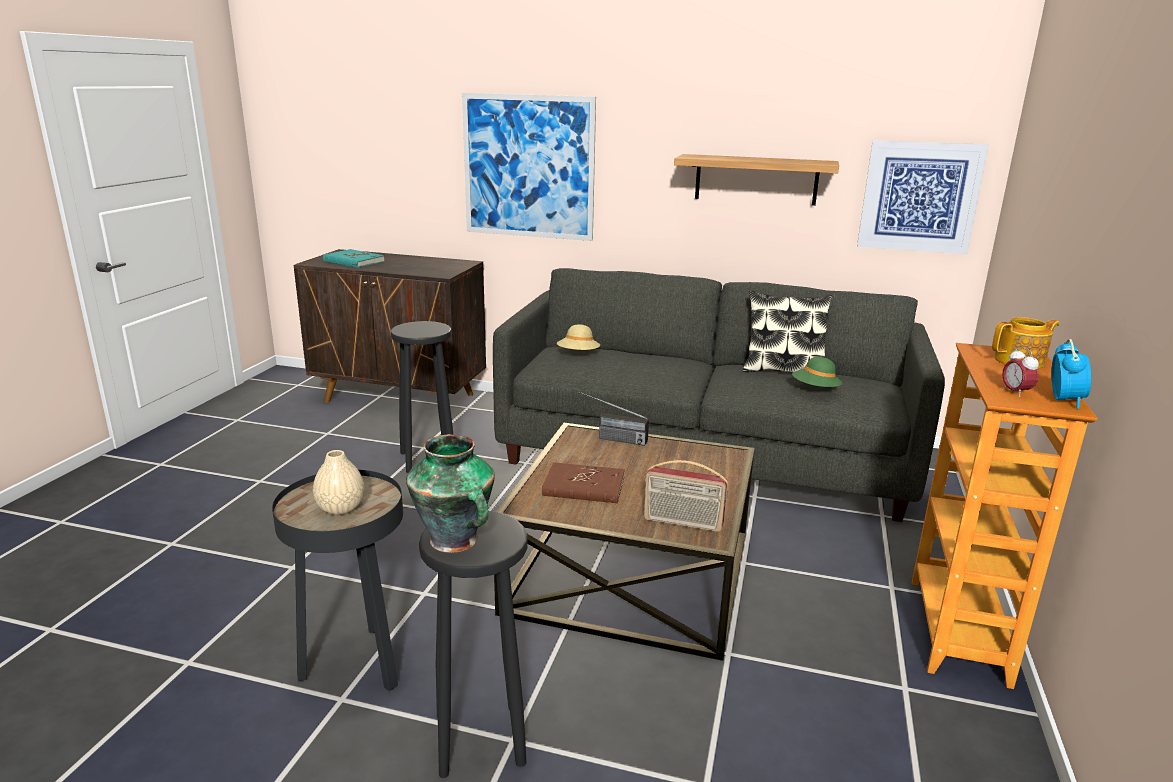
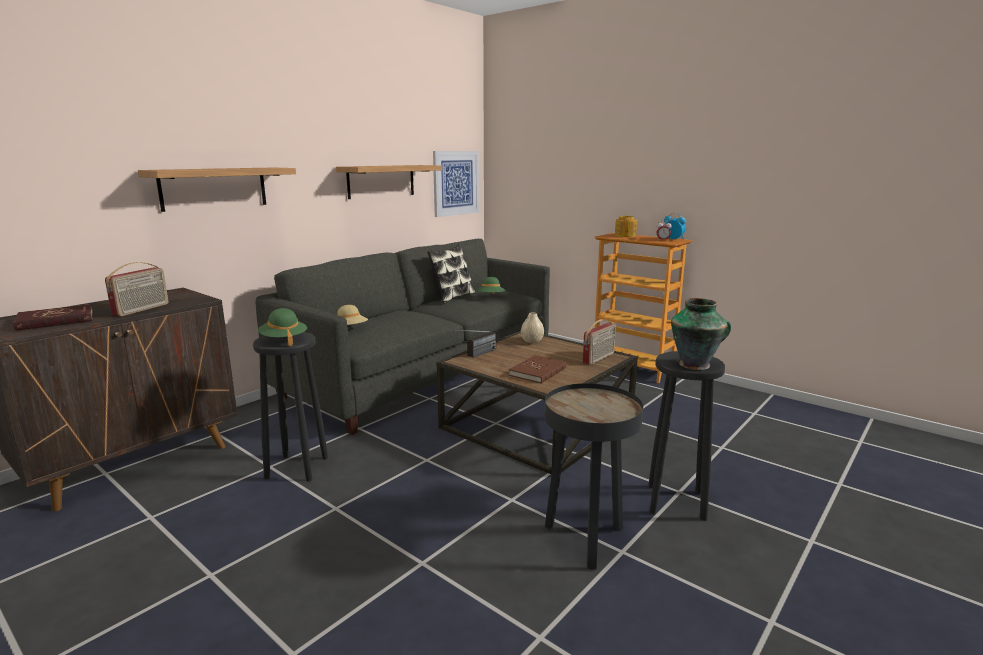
camera: 65 degrees left, 5 degrees down
(341, 508) = (601, 406): beige vase -> beige vase (532, 341)
(353, 261) = (55, 320): turquoise book -> red book
(397, 269) = (142, 310): none -> radio
(417, 329) = (283, 340): none -> green hat
(528, 167) = (214, 188): picture -> shelf

